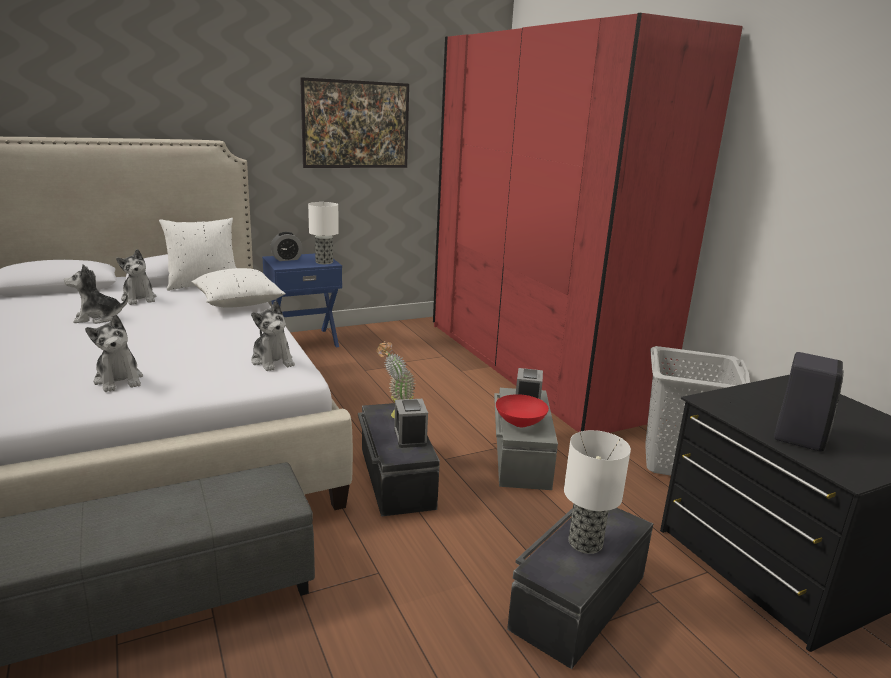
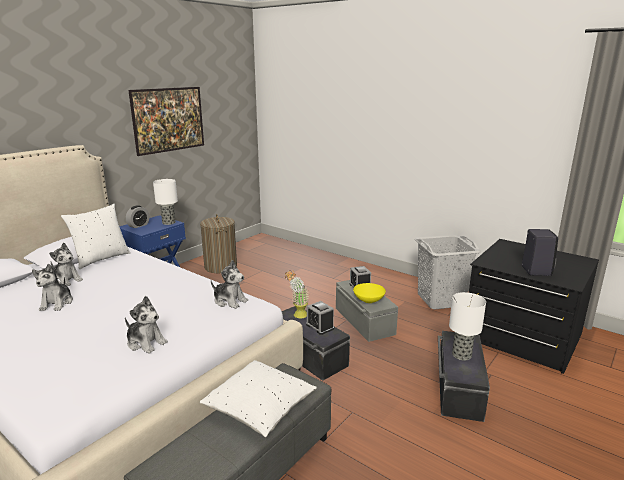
camera: 25 degrees left, 0 degrees up
(98, 318) = (57, 303): plush toy -> plush toy turned 45 degrees counterclockwise
(238, 303) = (148, 266): white pillow -> white pillow (260, 409)
(395, 340) = (220, 267): none -> laundry basket
(520, 423) = (369, 300): red bowl -> yellow bowl
(533, 366) = (321, 264): red wardrobe -> none

